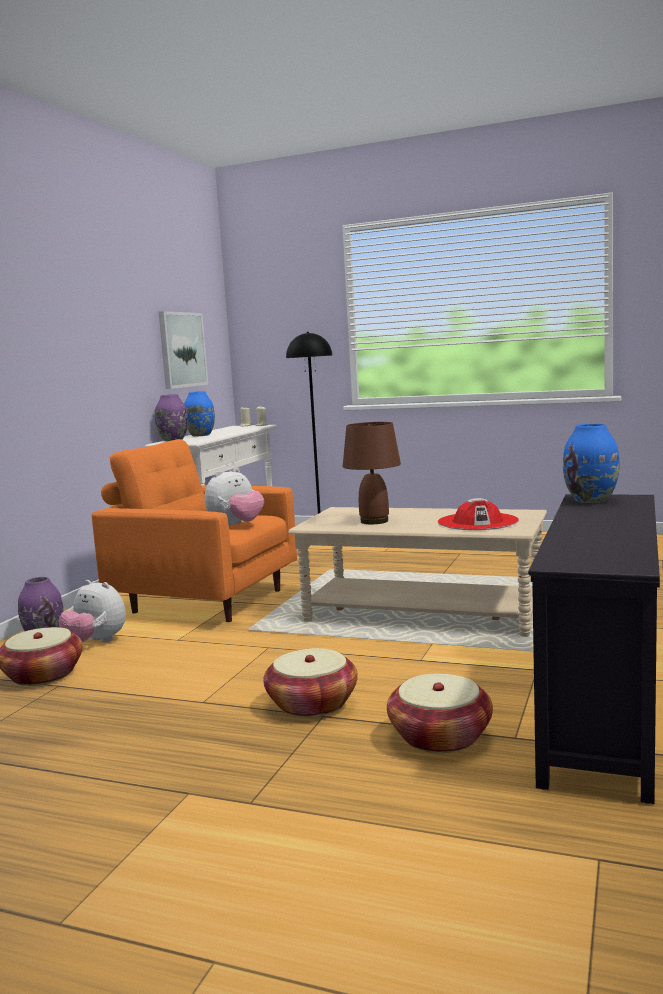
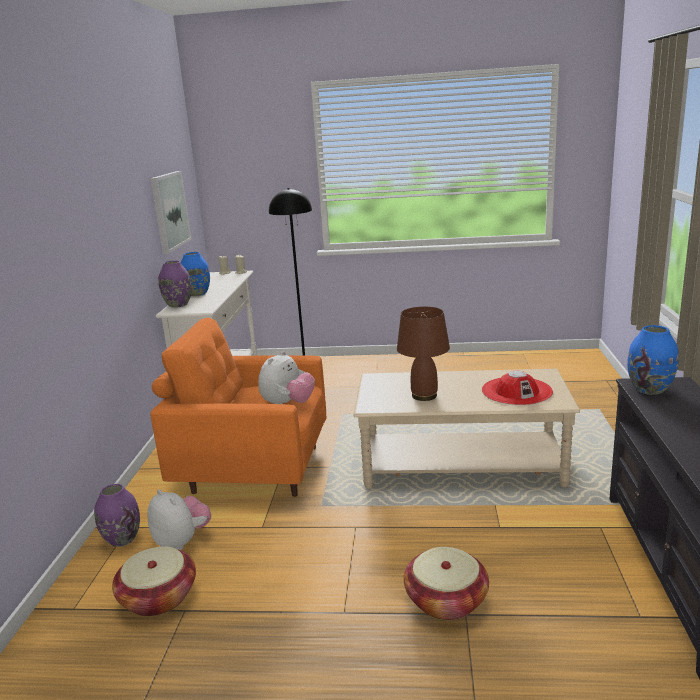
camera: 15 degrees left, 10 degrees up
(96, 642) = (182, 541): plush toy -> plush toy turned 150 degrees counterclockwise
(440, 737) = (582, 626): basket -> none

